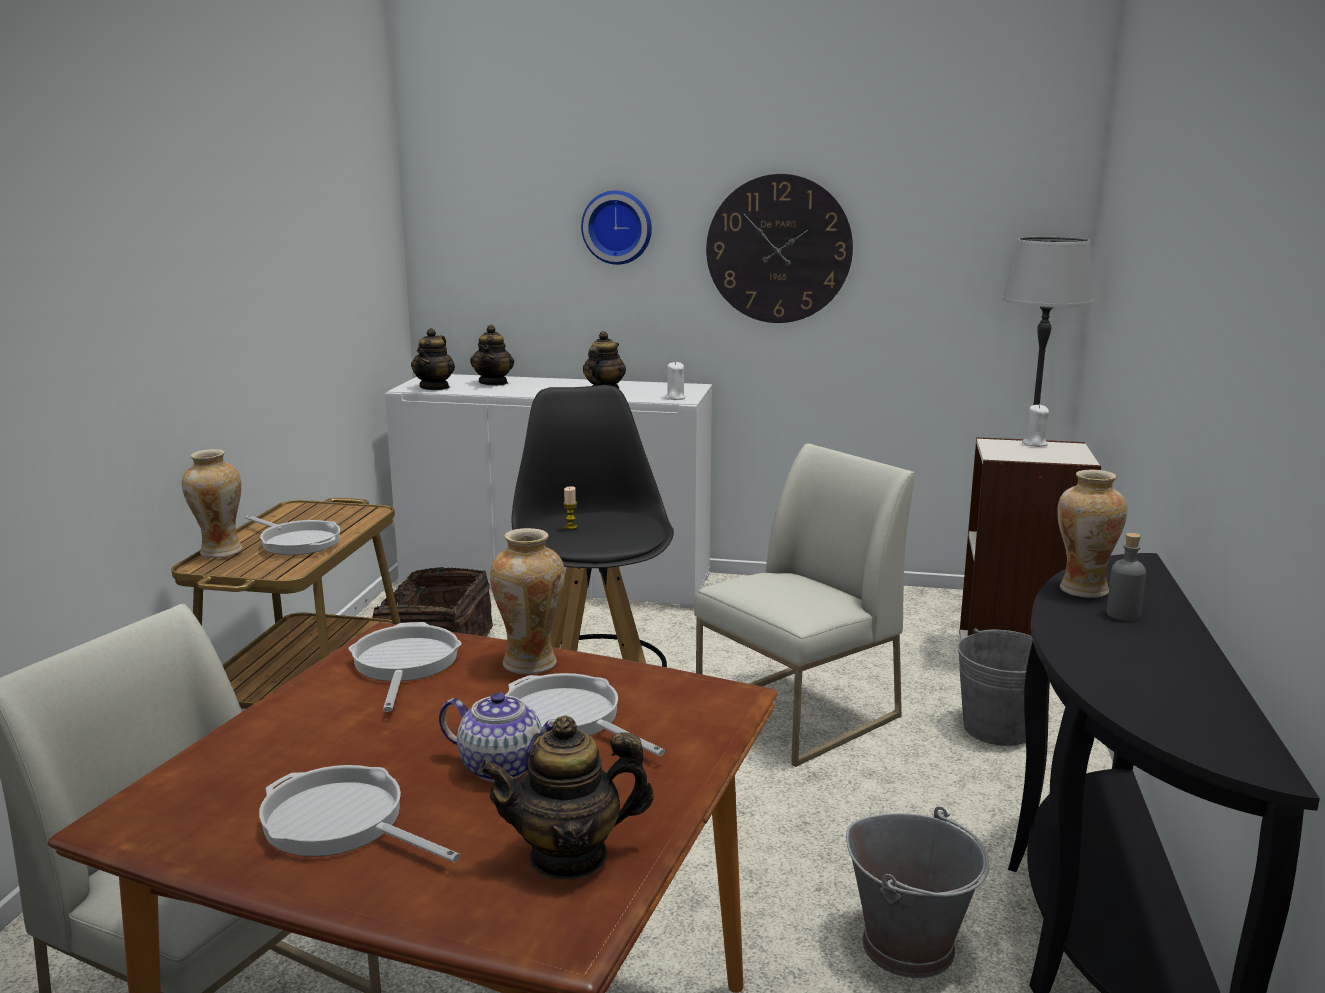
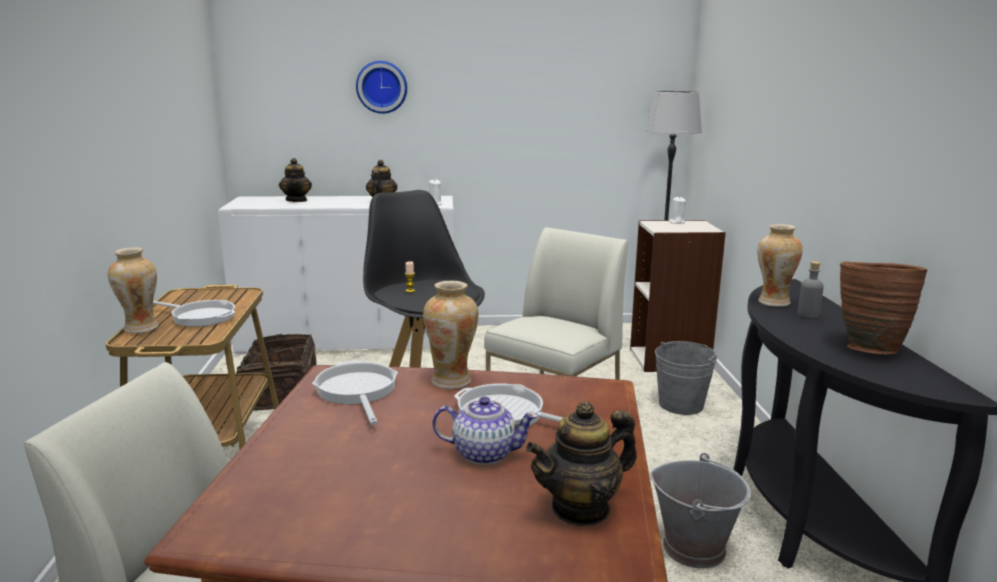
camera: 15 degrees left, 0 degrees up
(340, 823) = (391, 510): frying pan -> none
(435, 387) = (254, 205): teapot -> none
(779, 249) = (495, 101): wall clock -> none
(1172, 678) = (867, 348): none -> brown vase

